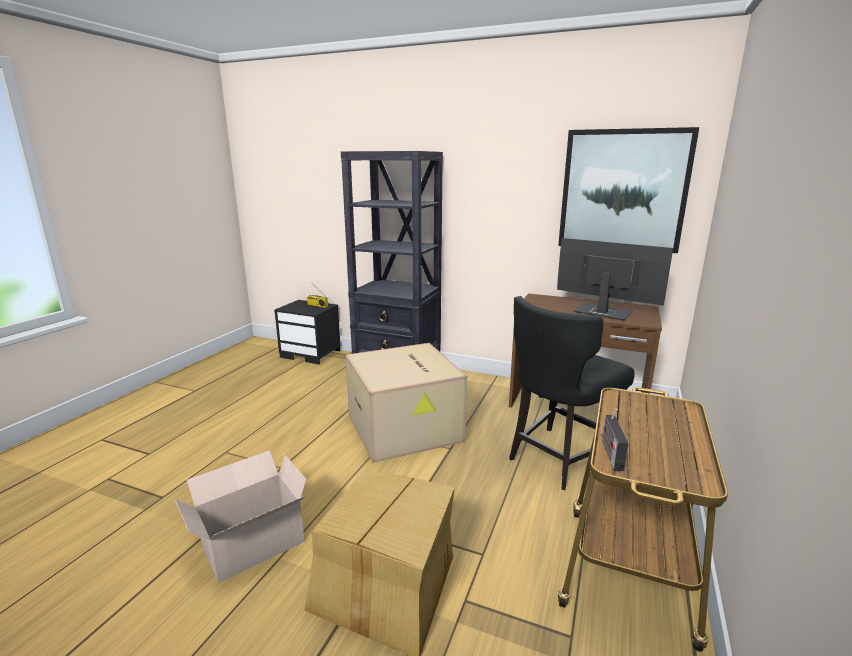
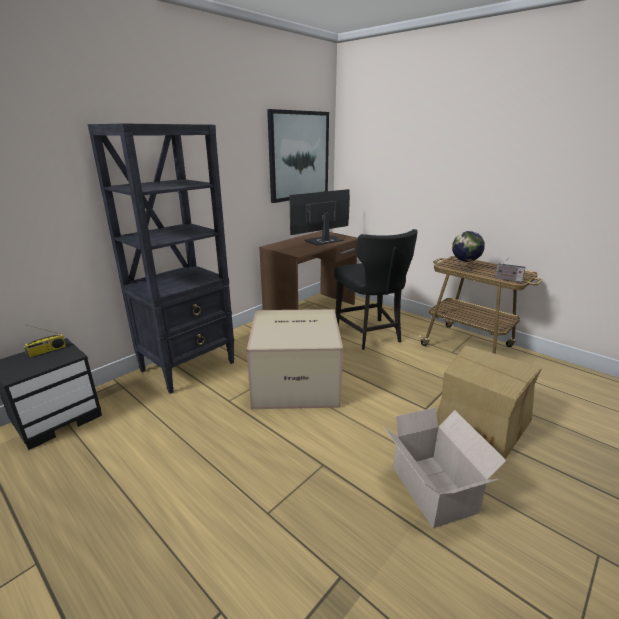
camera: 70 degrees left, 5 degrees up
(627, 414) = (464, 269): none -> globe

